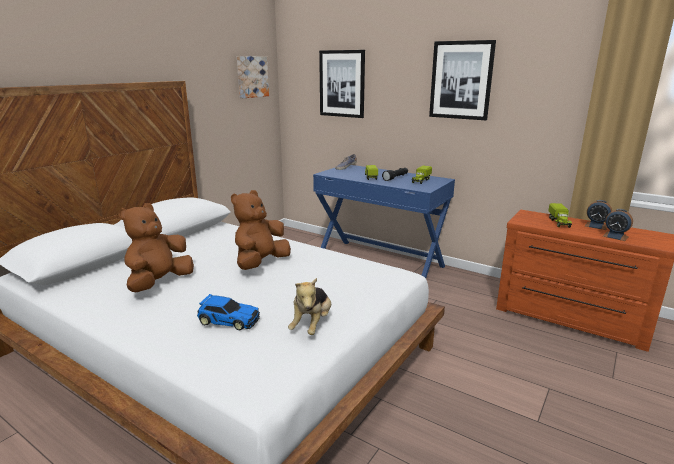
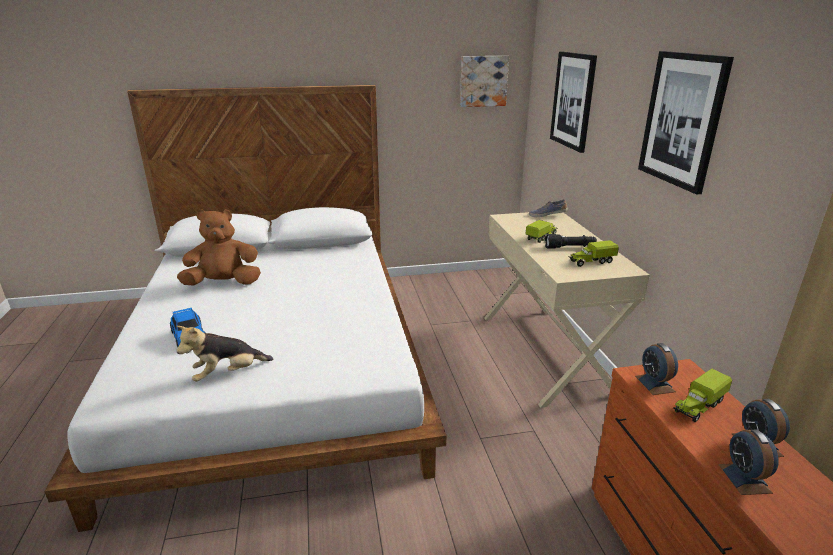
camera: 45 degrees right, 5 degrees up
(261, 263) = (310, 297): brown plush toy -> none
(380, 262) = (546, 352): blue desk -> beige desk
(532, 221) = (654, 384): none -> alarm clock

